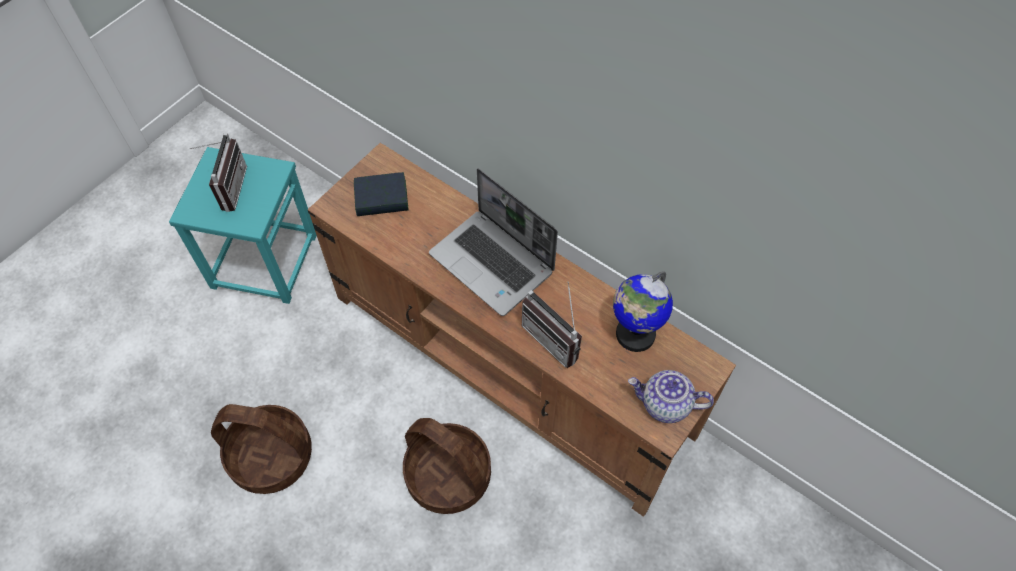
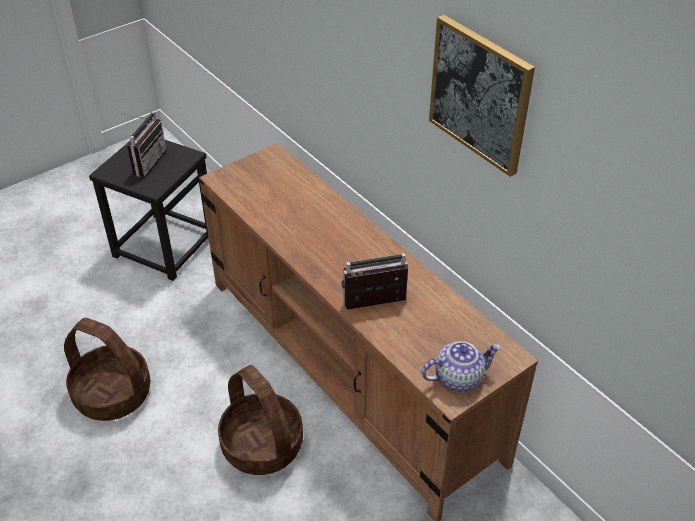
camera: 15 degrees right, 15 degrees down
(263, 260) = (164, 245): turquoise stool -> black stool
(381, 199) = (263, 180): book -> none
(493, 263) = (340, 242): laptop -> none
(556, 338) = (375, 306): radio -> radio turned 105 degrees clockwise
(634, 334) = (449, 317): globe -> none
(665, 405) = (458, 377): teapot -> teapot turned 135 degrees clockwise
(666, 130) = (480, 94): none -> picture

